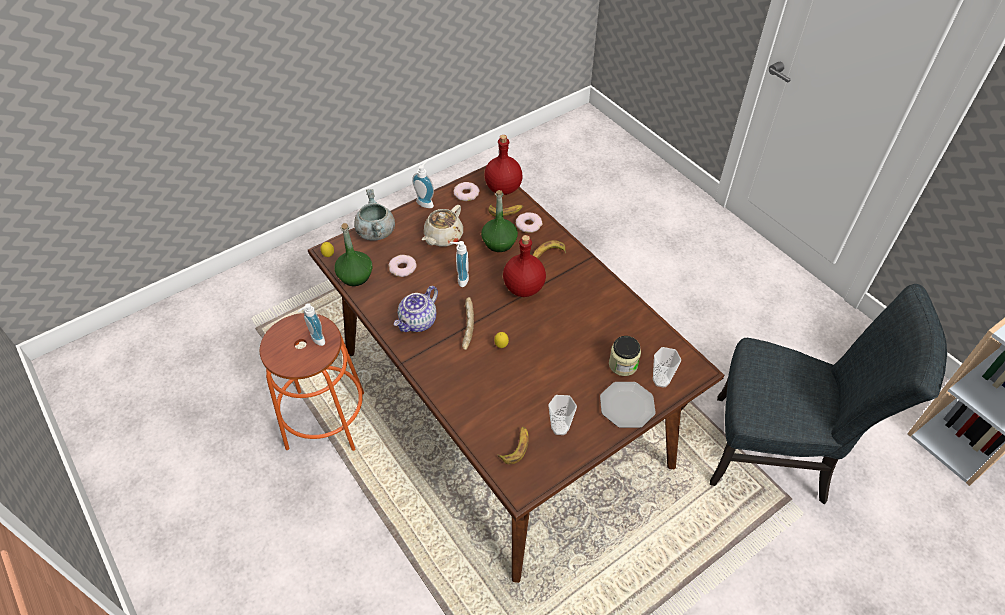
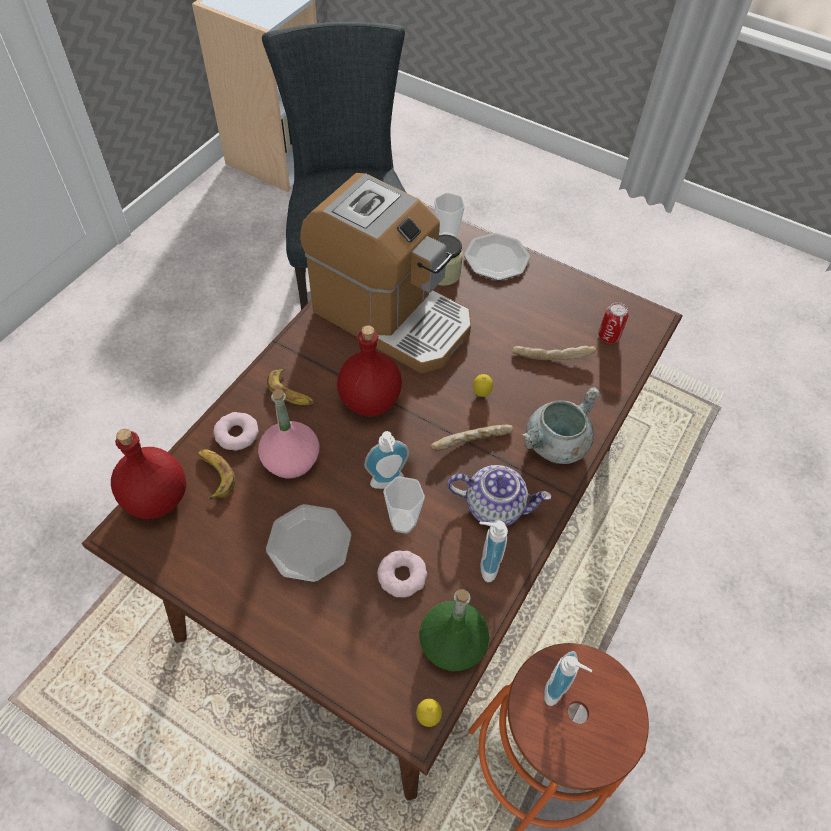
camera: 115 degrees left, 5 degrees up
(376, 232) = (336, 662): grey cooking pot -> grey cooking pot (555, 444)
(426, 202) = (229, 609): soap dispenser -> soap dispenser (485, 564)
(443, 237) = (308, 544): beige teapot -> plate
(466, 194) = (187, 550): donut -> none
(499, 242) = (291, 460): green bottle -> pink bottle
(514, 401) = (552, 355): none -> bread
(516, 447) = (608, 336): banana -> can
(560, 428) = (559, 306): cup -> cup (403, 522)
(590, 320) = (391, 316): none -> coffee machine

